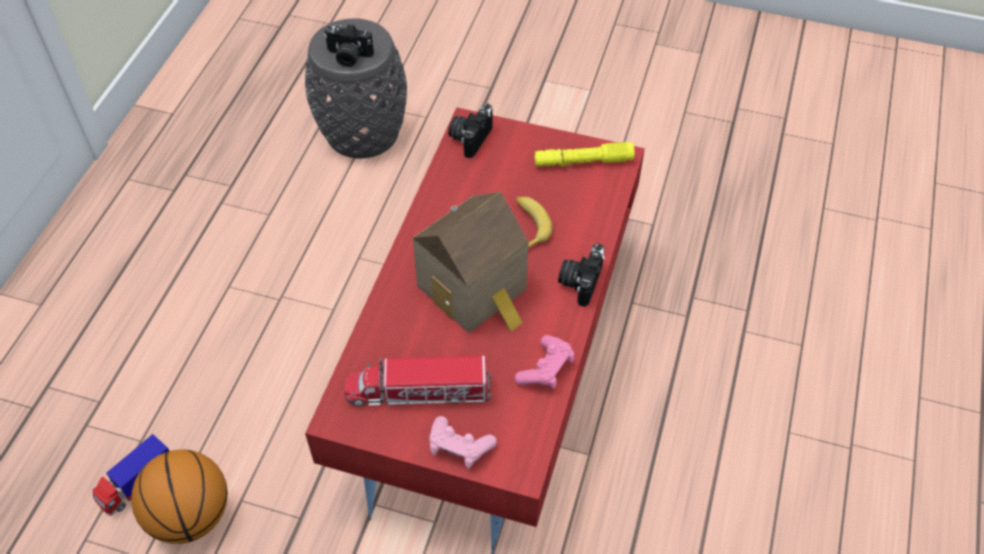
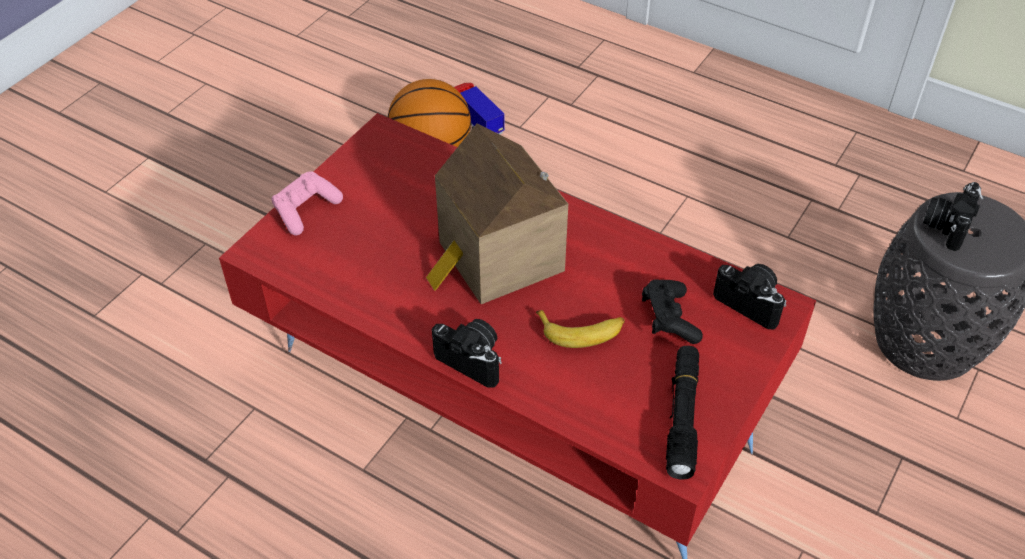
camera: 105 degrees right, 5 degrees down
(418, 391) = (384, 192): toy truck -> none
(501, 178) = (669, 319): none -> black game controller
(546, 369) = (363, 297): pink game controller -> none
(583, 161) = (682, 417): yellow flashlight -> black flashlight

